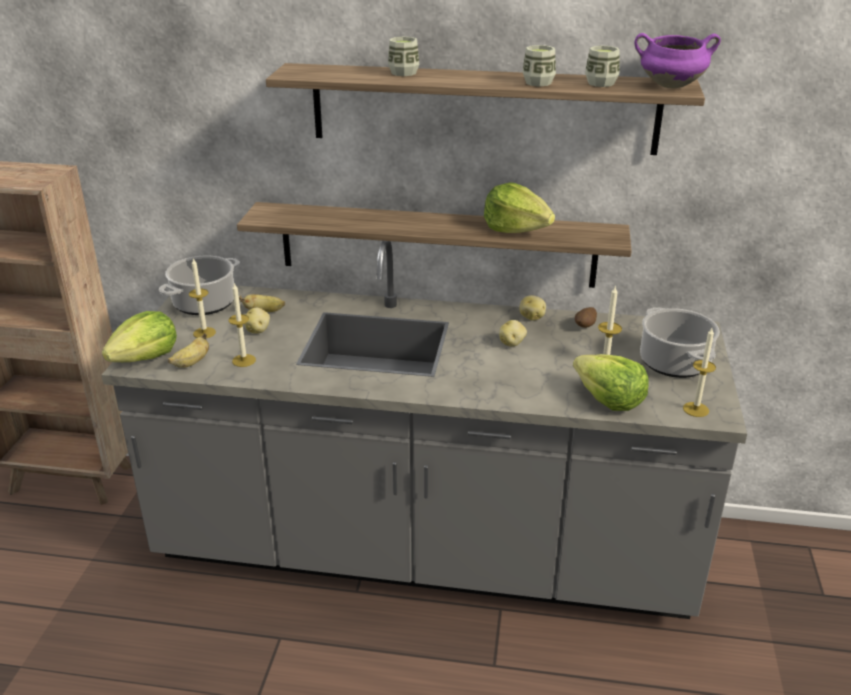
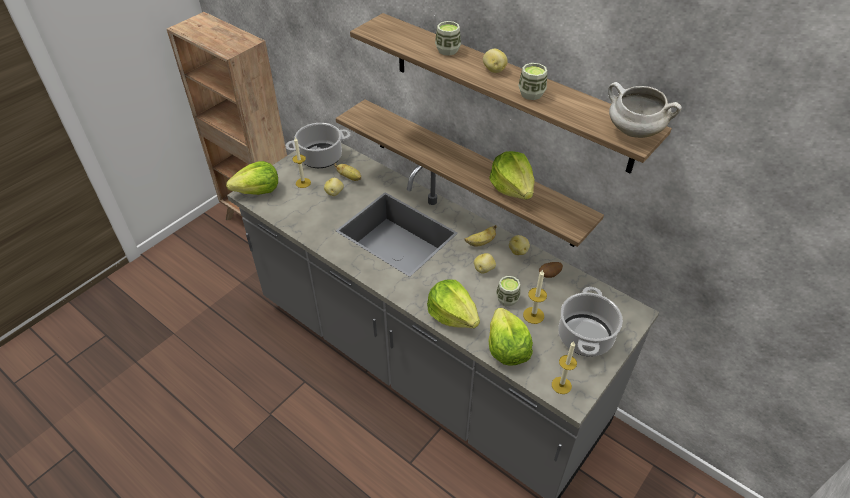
camera: 30 degrees right, 15 degrees up
(192, 363) = (279, 205): banana -> banana (480, 243)
(244, 360) = (308, 215): candle -> none
(474, 76) = (493, 70): none -> potato
(520, 392) = (452, 315): none -> lettuce
(601, 83) = (580, 110): cup -> cup (507, 299)
(670, 86) = (633, 132): purple cooking pot -> white cooking pot

